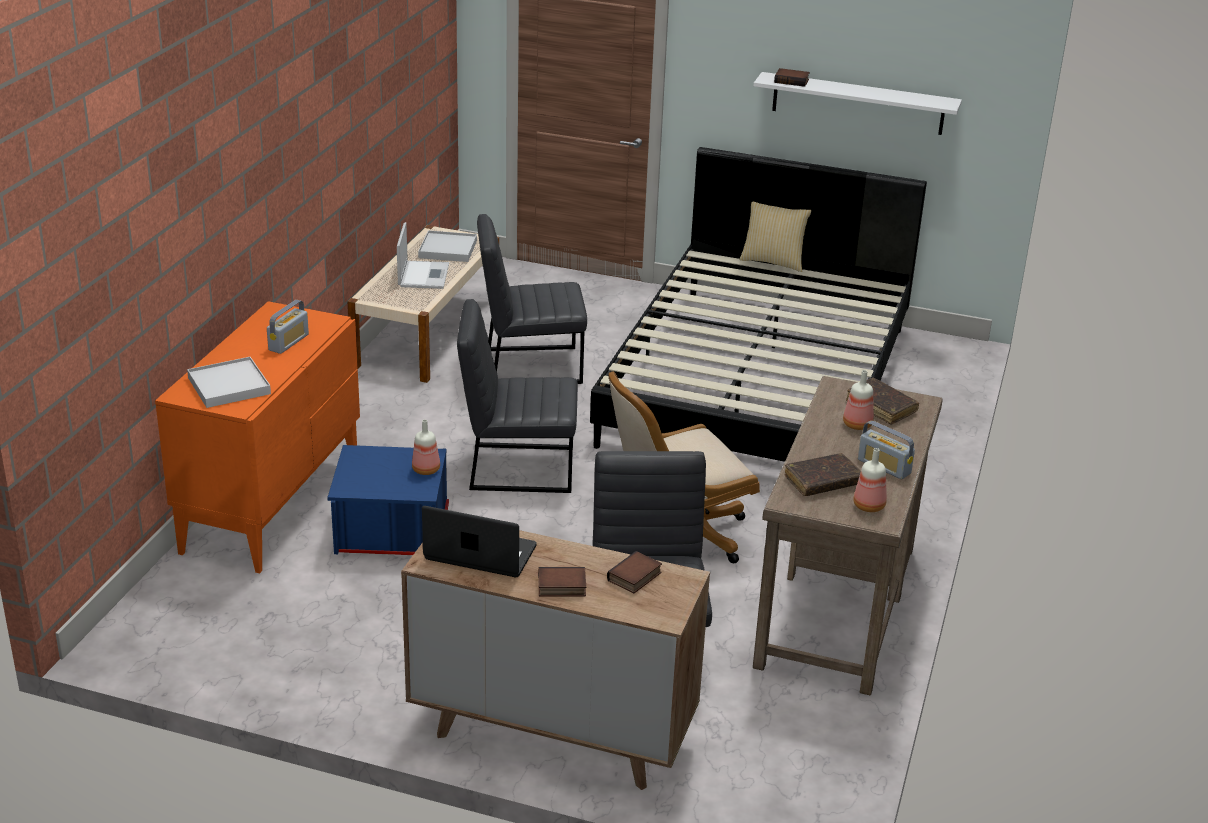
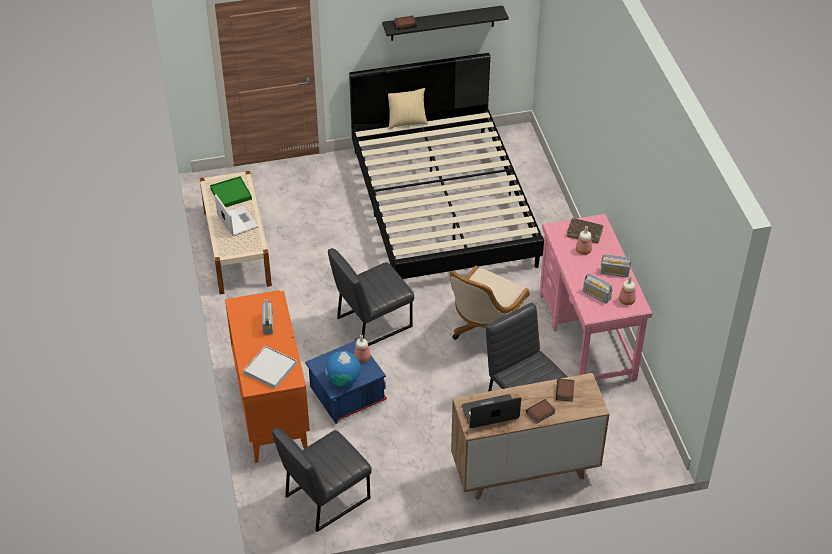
camera: 30 degrees left, 15 degrees up
(370, 483) = (343, 380): none -> globe
(448, 249) = (231, 194): white tray -> green tray
(530, 366) = (315, 247): grey chair -> grey chair (325, 498)
(822, 482) = (596, 295): brown book -> radio
(838, 606) = (587, 335): brown desk -> pink desk
(858, 103) = (442, 23): white shelf -> black shelf

